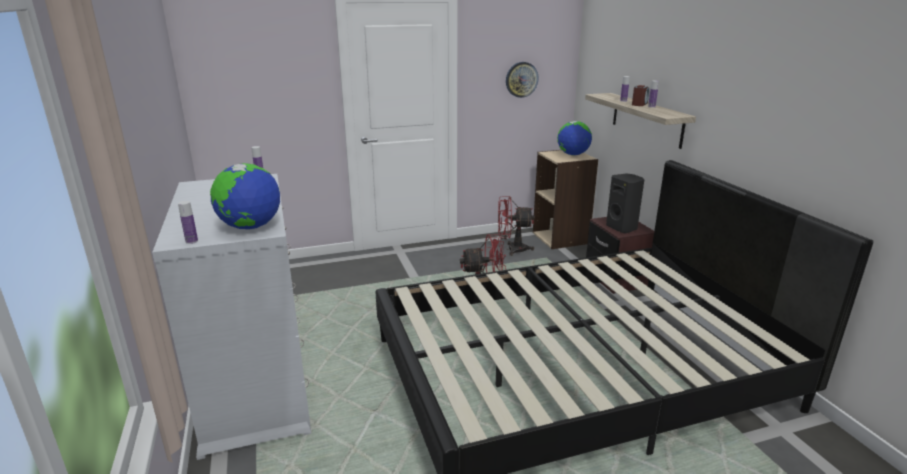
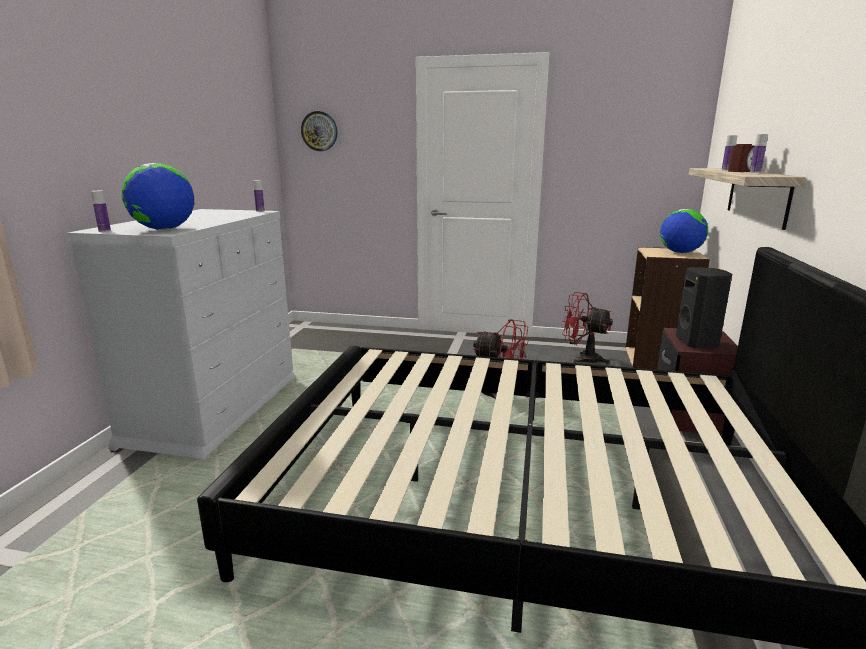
camera: 30 degrees right, 5 degrees down
(521, 79) = (626, 157): wall clock -> wall clock (319, 131)

